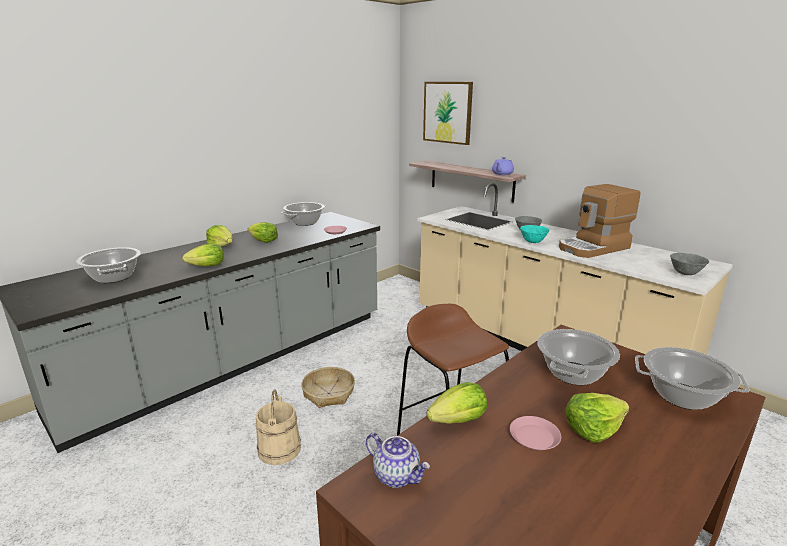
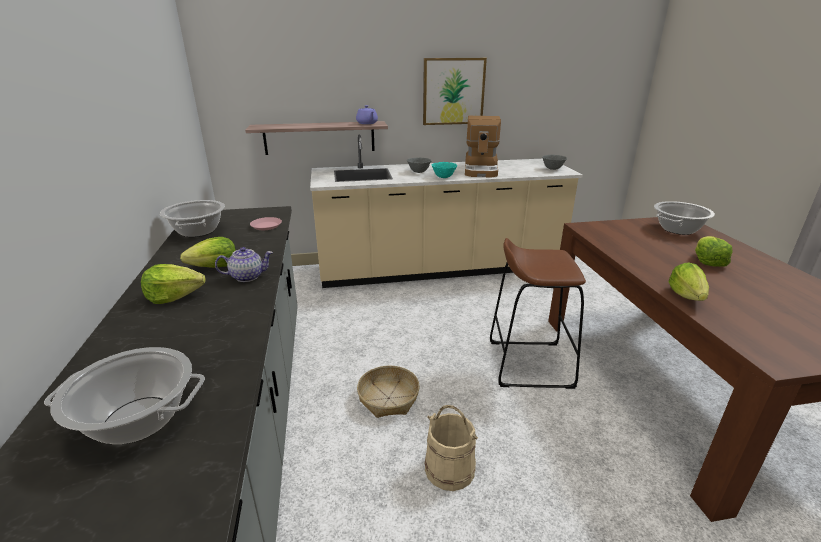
camera: 55 degrees left, 5 degrees up
(207, 266) = (241, 322): lettuce -> none
(397, 475) = (756, 339): teapot -> teapot (247, 276)
(447, 112) = (273, 63): picture -> picture (453, 91)
(534, 437) = (713, 280): pink plate -> none
(573, 373) = (637, 243): cooking pot -> none

